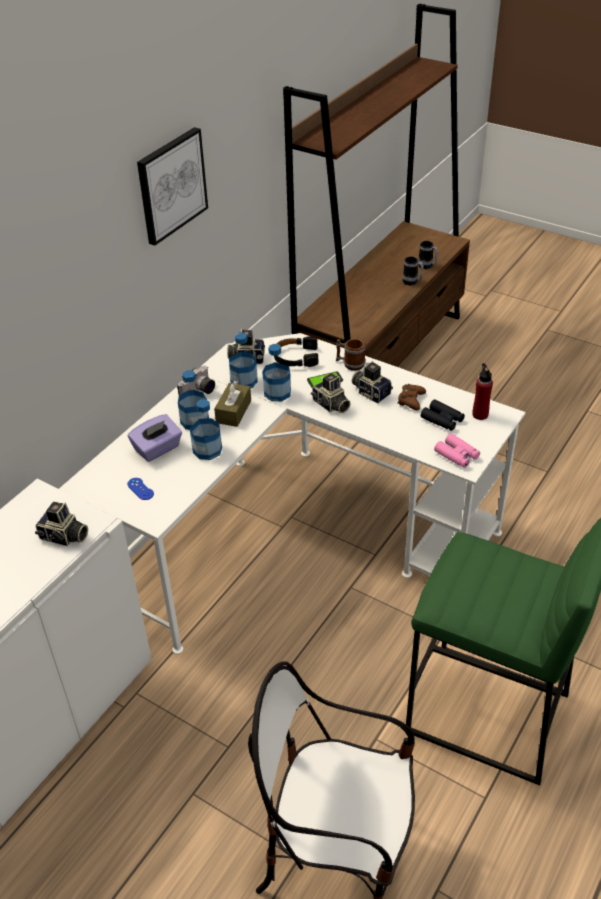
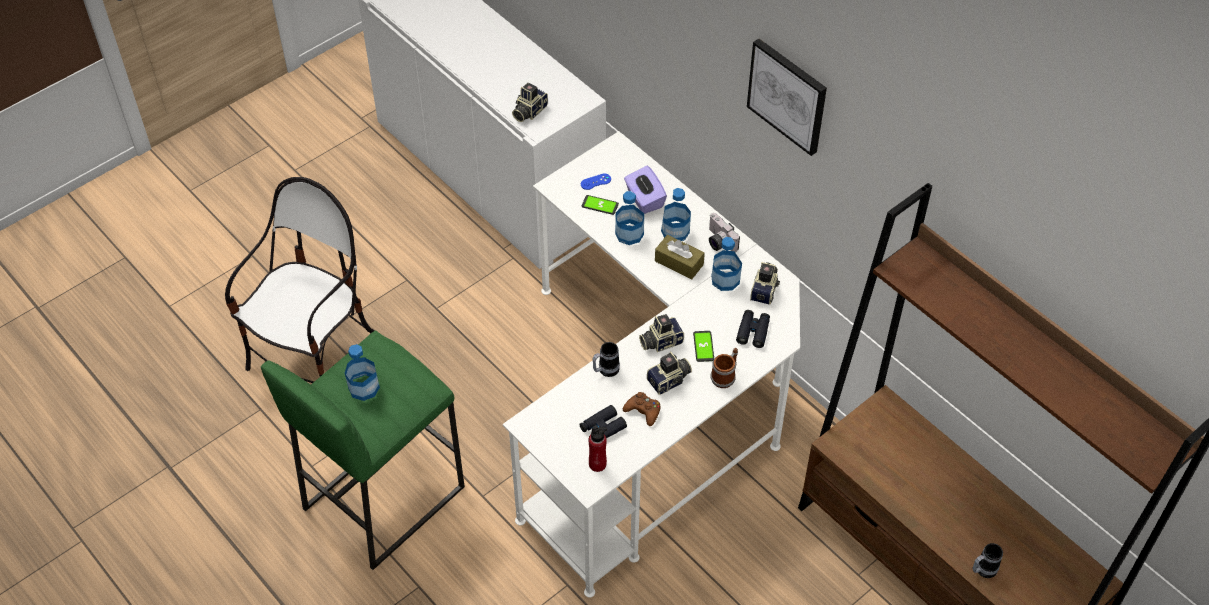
camera: 105 degrees right, 10 degrees up
(174, 478) = (600, 205): none -> phone
(277, 393) = (696, 303): bottle -> bottle (364, 388)
(296, 357) = (753, 331): black headphones -> black binoculars
(412, 282) = (944, 538): mug -> mug (605, 371)
(457, 455) = (545, 422): pink binoculars -> none

